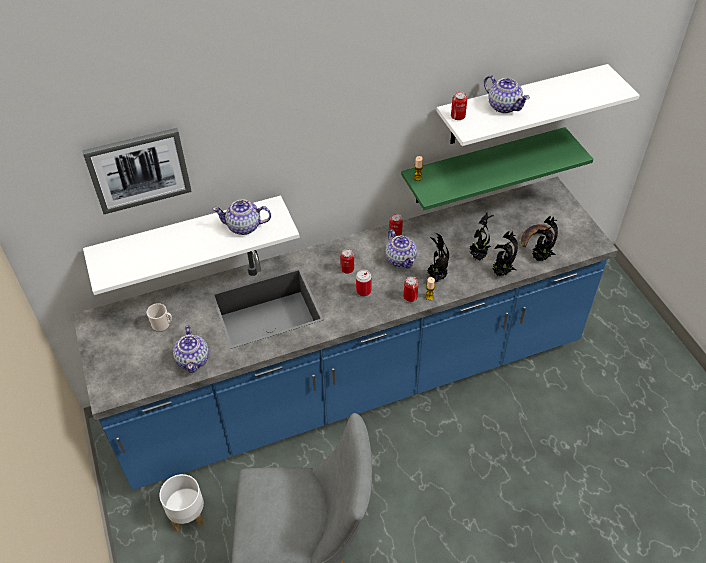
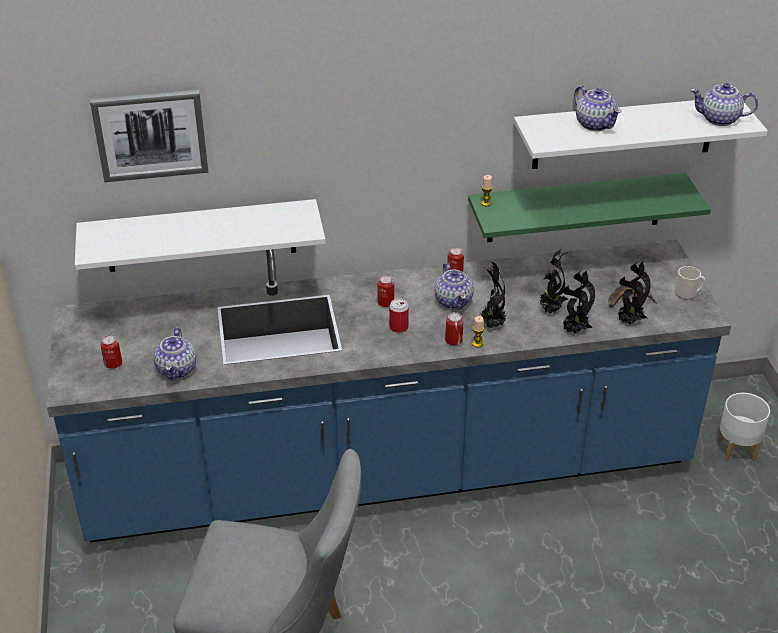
camera: 10 degrees right, 10 degrees down
(163, 325) = (152, 331): mug -> mug (688, 294)
(188, 515) = (145, 585): white planter -> white planter (736, 449)
(244, 227) = (264, 224): teapot -> teapot (720, 119)
(457, 117) = (535, 128): can -> can (113, 364)

